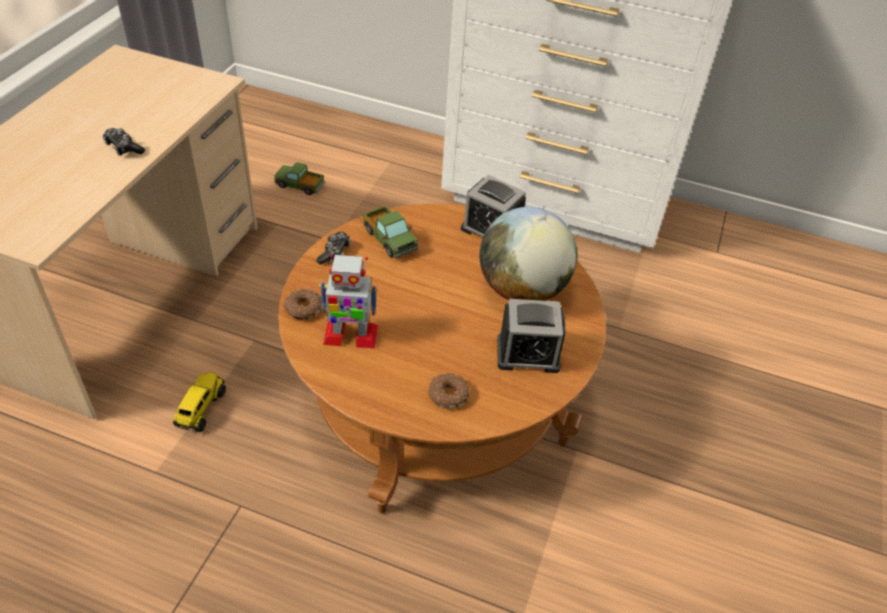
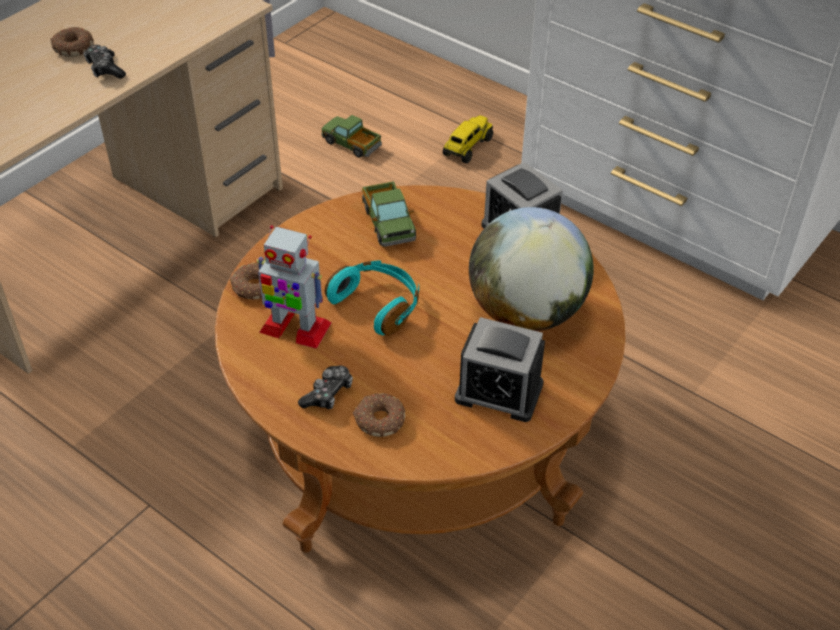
camera: 20 degrees right, 0 degrees up
(86, 134) = (73, 48): none -> donut
(200, 409) = (144, 387): toy truck -> toy truck (467, 147)
(334, 253) = (316, 228): game controller -> game controller (328, 394)
(408, 304) = (377, 305): none -> turquoise headphones

